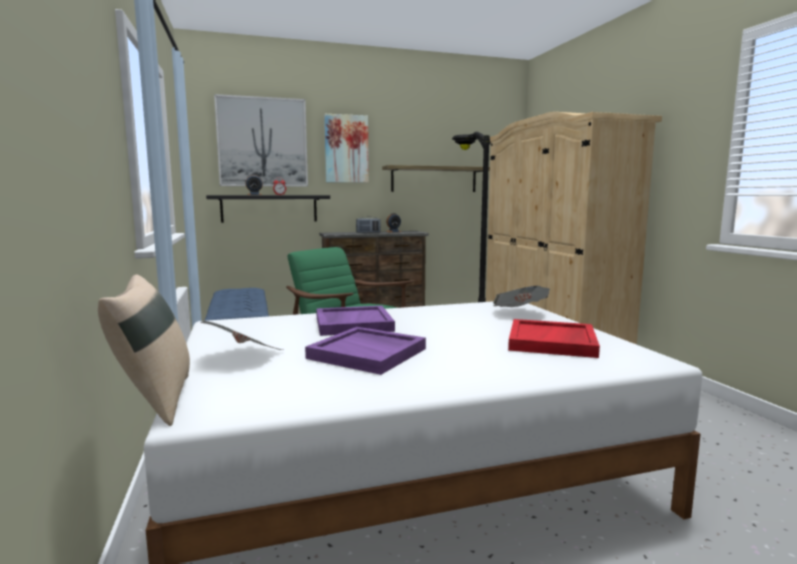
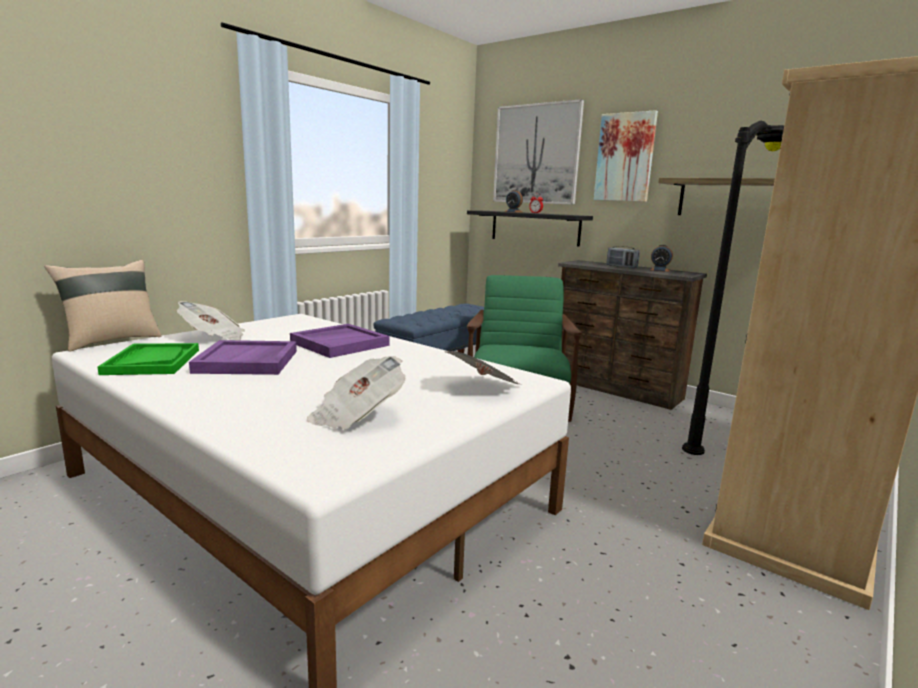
camera: 55 degrees right, 5 degrees up
(308, 386) = (152, 361): none -> green tray
(552, 342) = (356, 416): red tray -> newspaper

